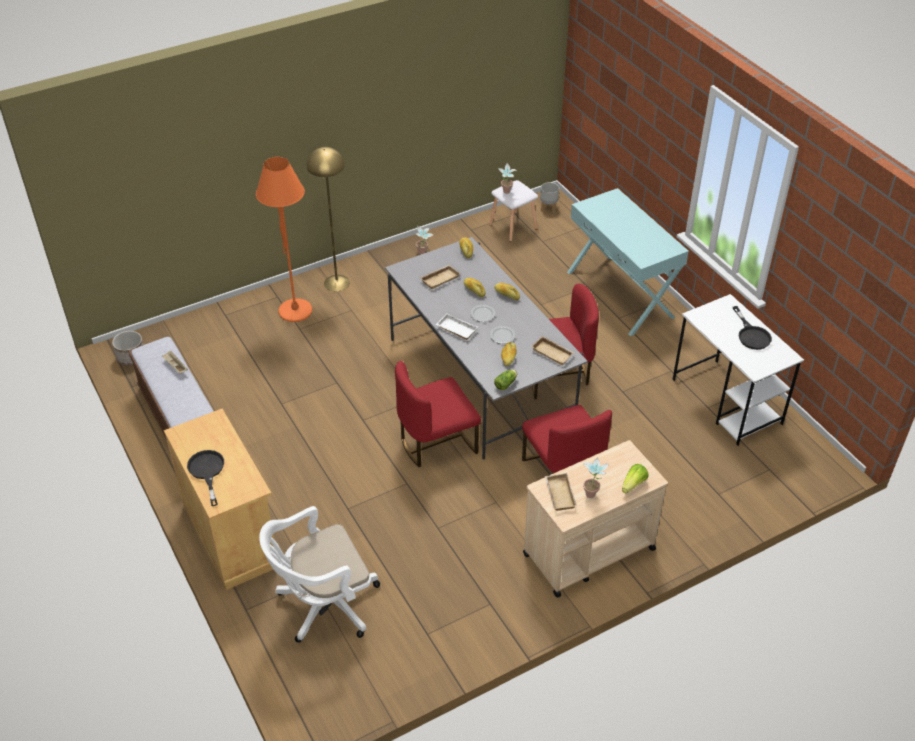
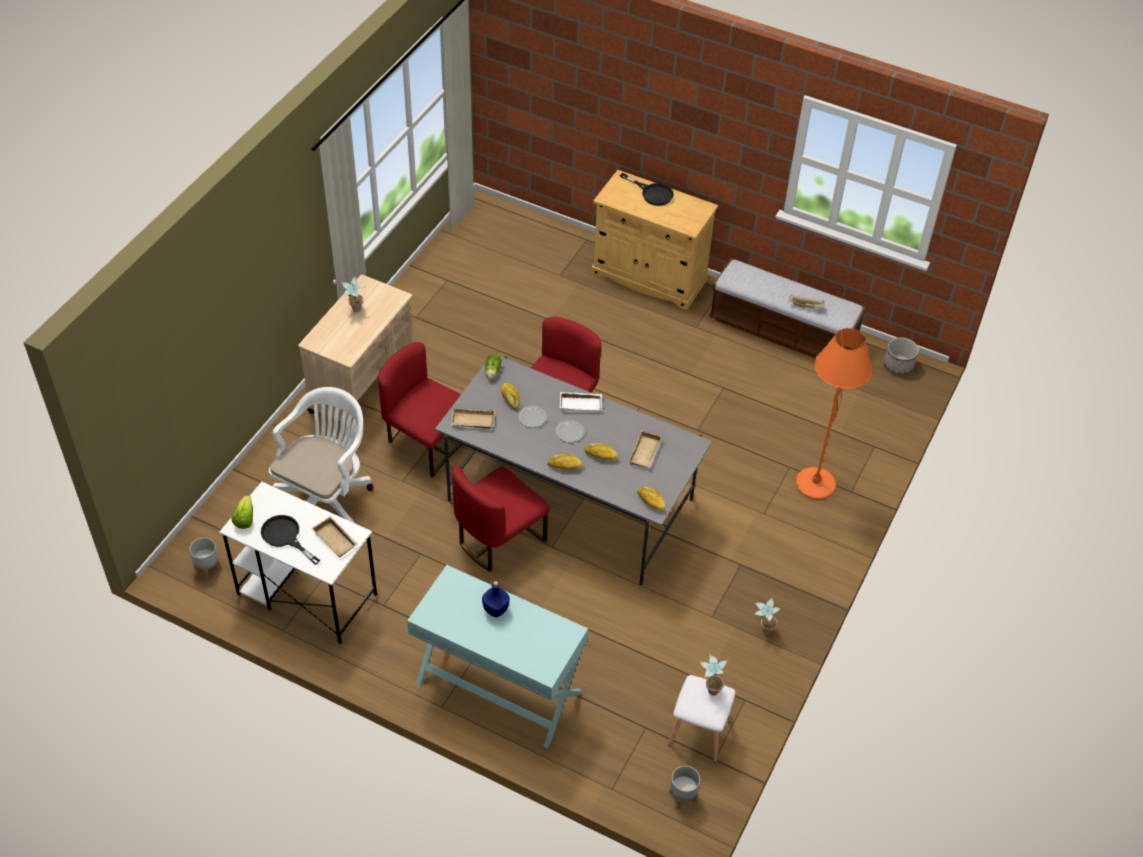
camera: 145 degrees right, 5 degrees up
(323, 605) = (536, 264): white office chair -> white office chair (326, 498)
(337, 283) = (813, 539): yellow floor lamp -> none
(558, 494) = (382, 298): beige tray -> beige tray (336, 539)
(624, 233) = (496, 609): none -> blue bottle
(633, 484) = (325, 331): lettuce -> lettuce (244, 519)
(801, 454) = (207, 568): none -> grey planter

